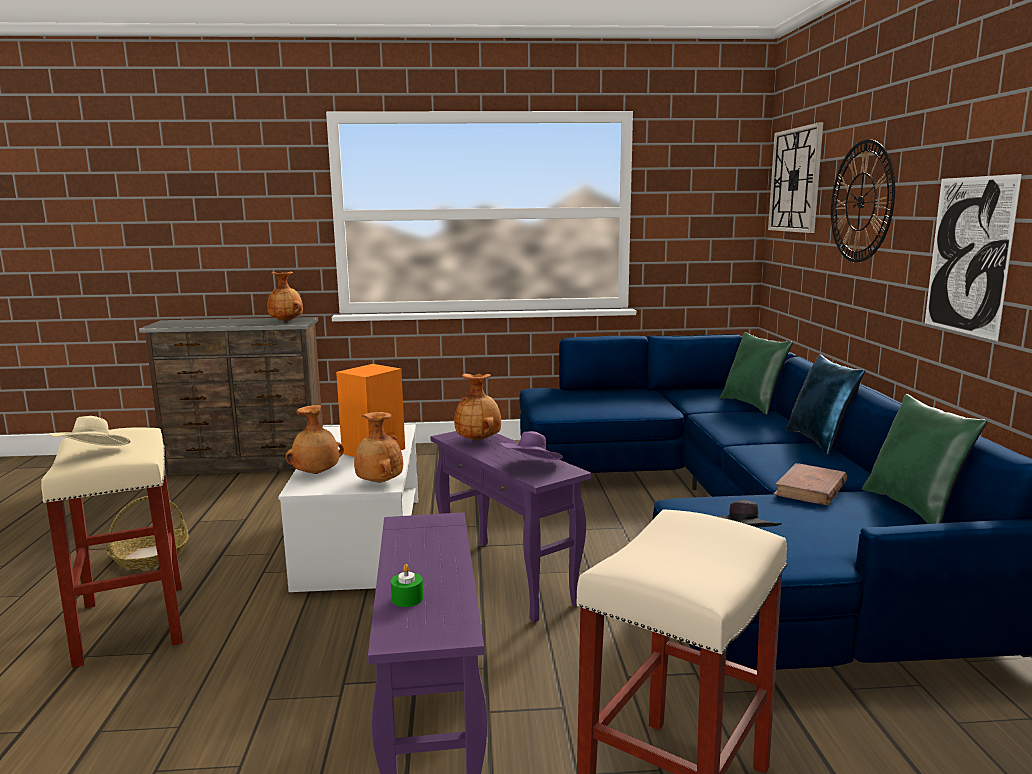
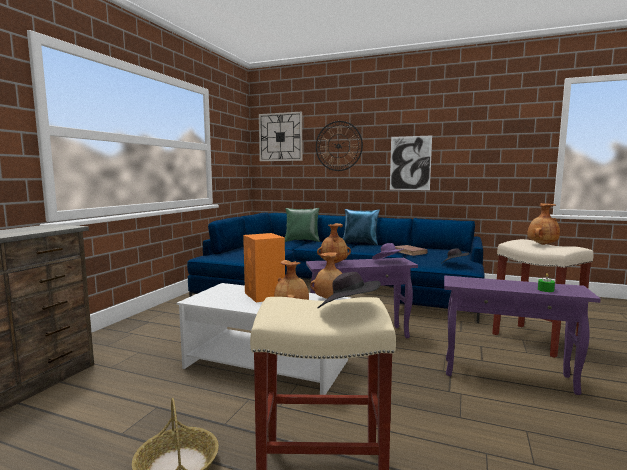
camera: 65 degrees left, 5 degrees down
(93, 455) = (348, 310): beige hat -> black hat
(286, 321) = (49, 227): brown vase -> brown vase (541, 244)
(914, 508) = (435, 249): green pillow -> none

